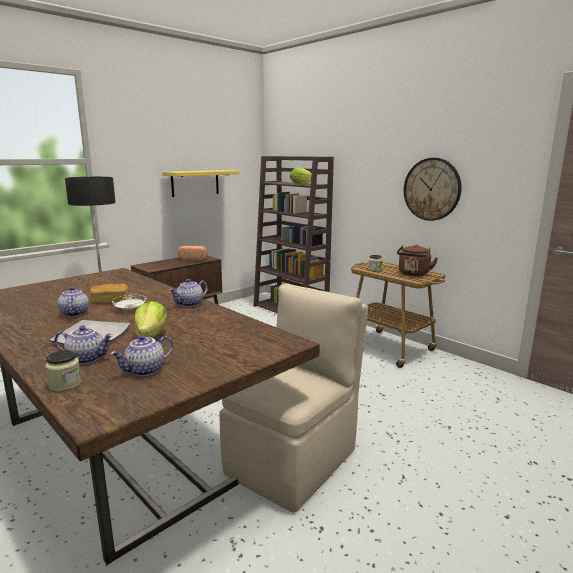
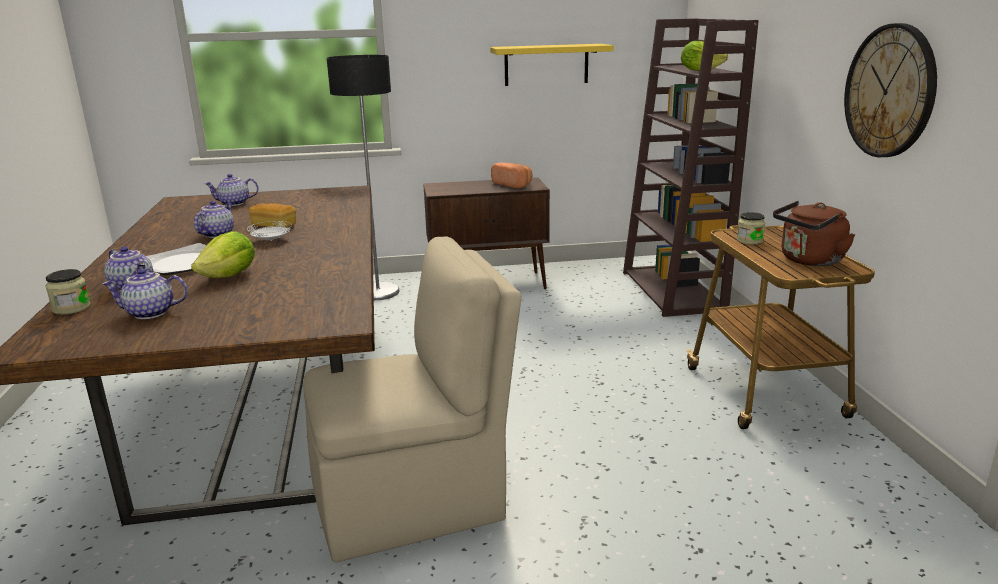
camera: 35 degrees right, 5 degrees up
(190, 304) = (341, 246): teapot -> teapot (234, 203)

